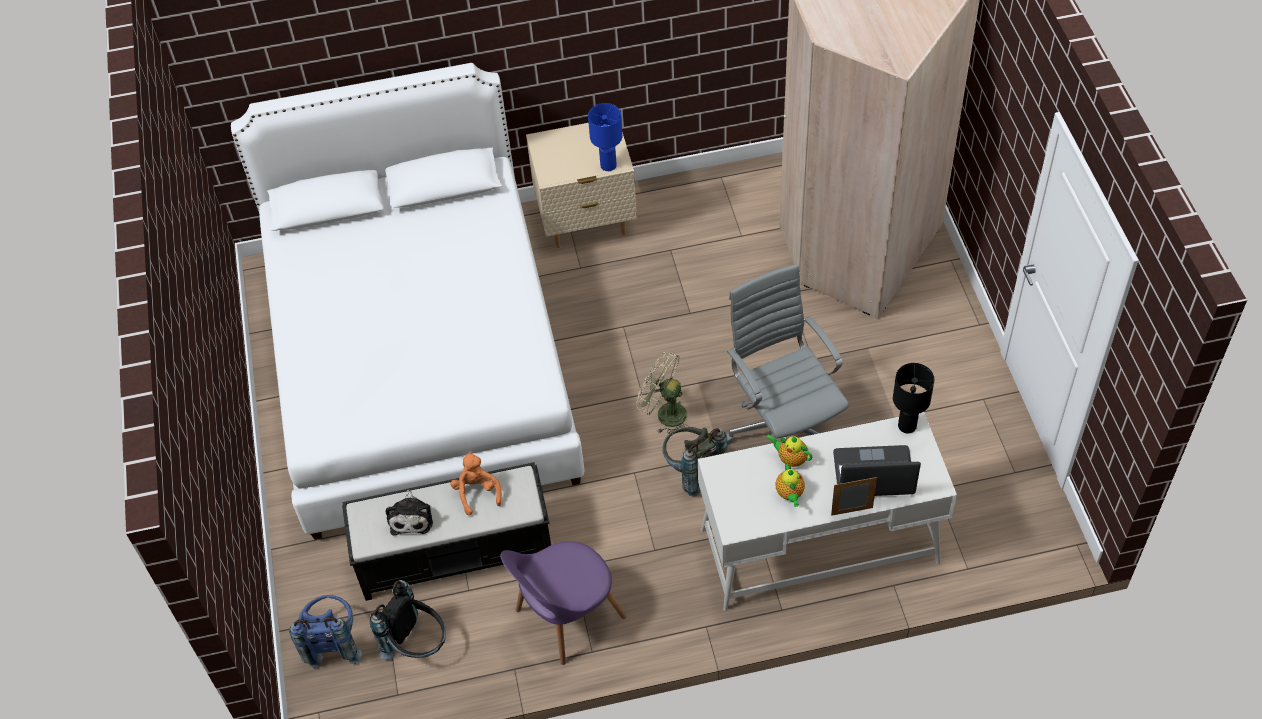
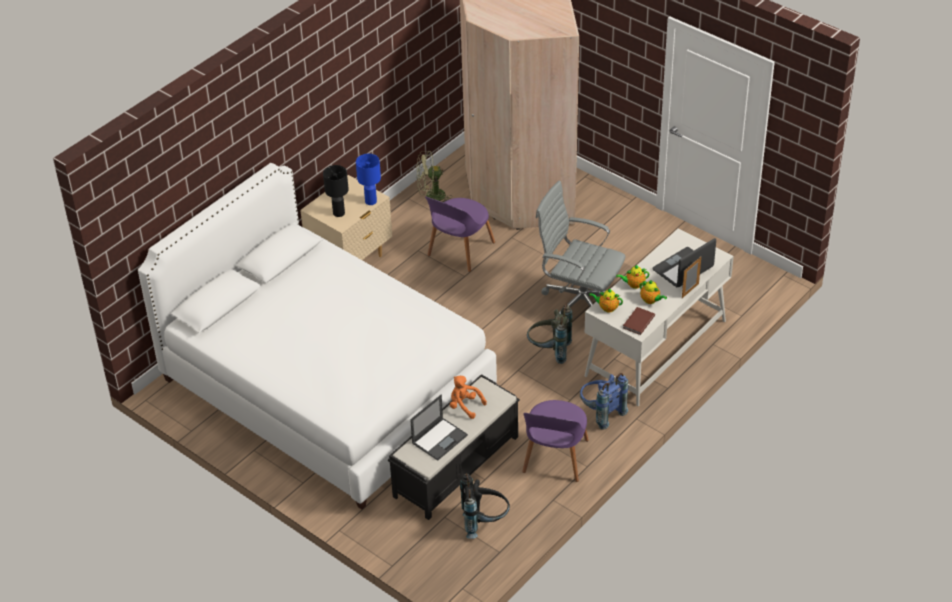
camera: 40 degrees left, 10 degrees down
(332, 641) = (431, 551): blue backpack -> blue backpack (601, 413)
(411, 517) = (440, 438): plush toy -> laptop
(665, 413) = (504, 332): green fan -> green fan (431, 196)
(714, 277) = (459, 251): none -> purple chair
(727, 471) = (607, 308): none -> teapot
(745, 514) = (637, 322): none -> brown book
(907, 426) = (677, 239): black table lamp -> black table lamp (339, 213)

